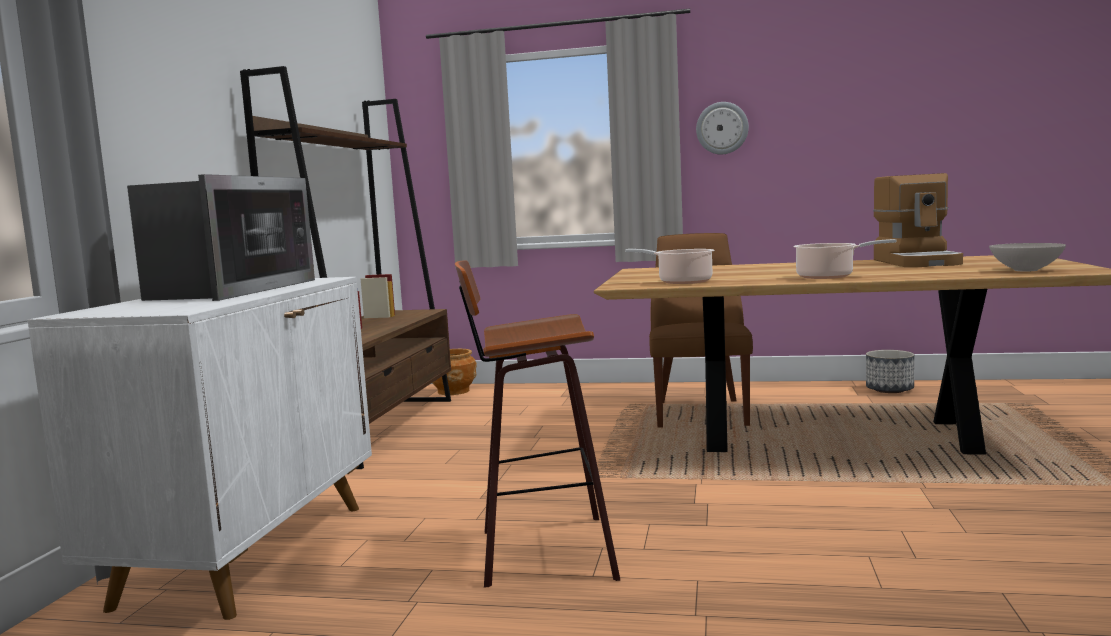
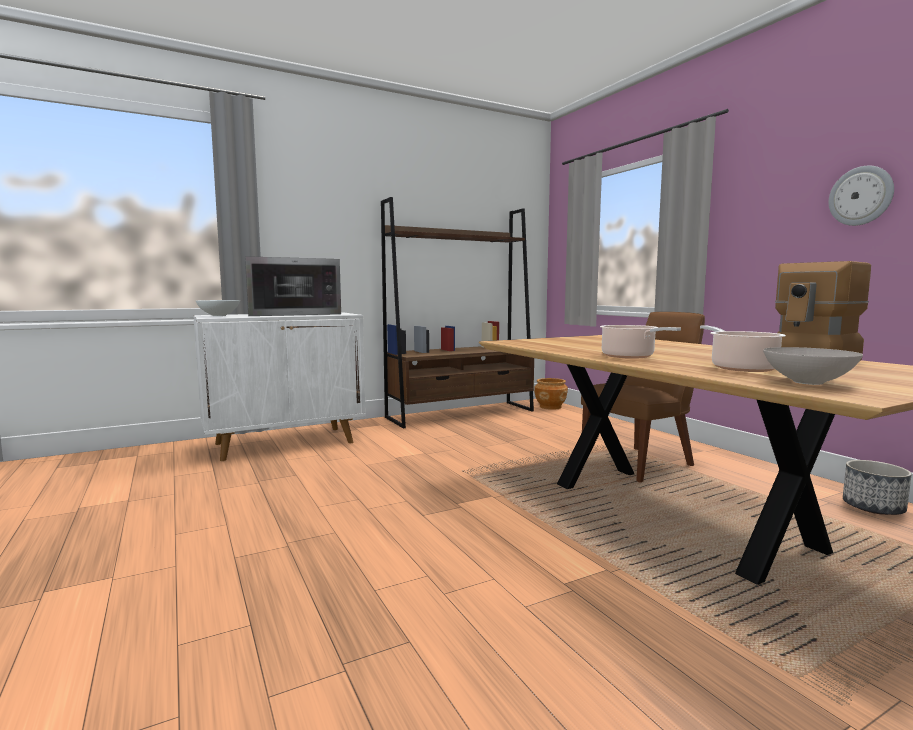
camera: 50 degrees right, 0 degrees up
(137, 309) = (218, 315): none -> white bowl
(541, 552) = (337, 488): stool -> none
(681, 282) = (543, 344): cooking pot -> cooking pot (740, 368)
(722, 128) = (754, 217): wall clock -> wall clock (861, 196)

